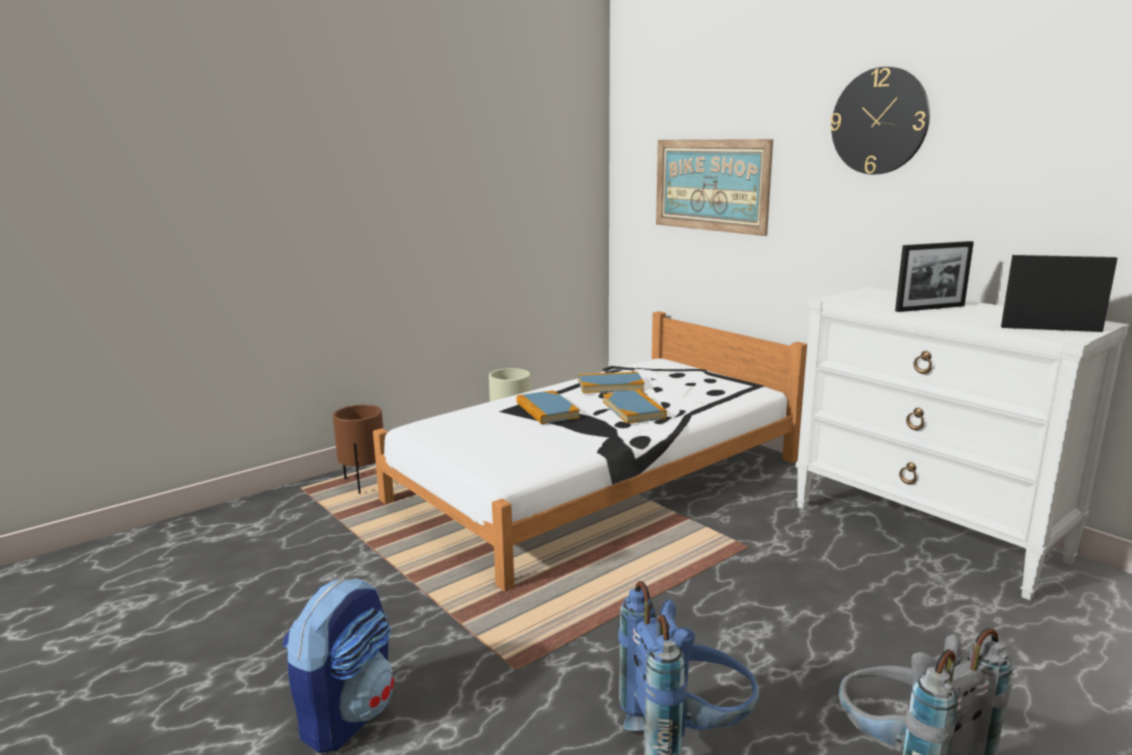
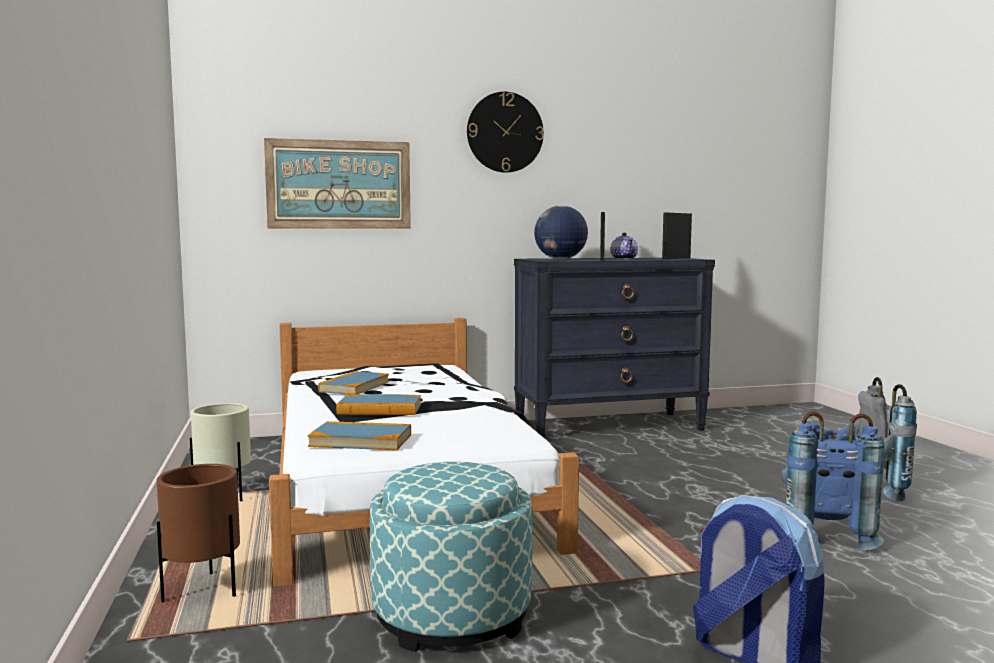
camera: 65 degrees left, 10 degrees down
(368, 567) = (452, 615): none -> ottoman
(633, 410) = (434, 390): book -> book (361, 440)
(879, 298) = (560, 259): none -> globe
(926, 532) = (609, 426): white dresser -> black dresser
(962, 314) = (624, 259): none -> teapot

